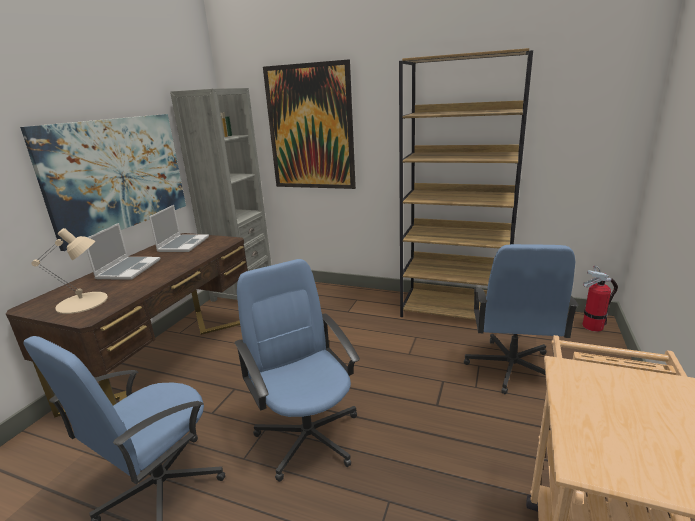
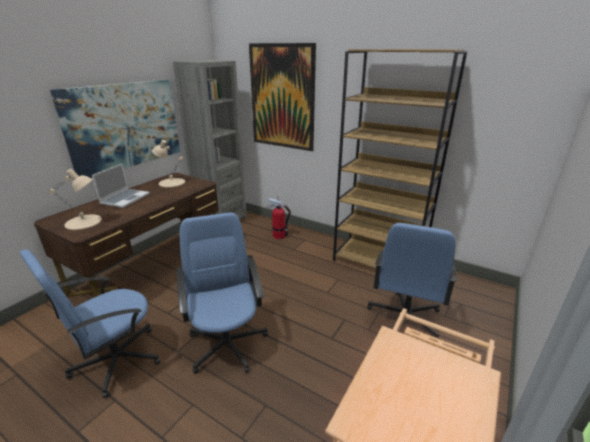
camera: 10 degrees right, 5 degrees up
(183, 244) = (171, 182): laptop -> beige table lamp
(593, 326) = (492, 294): fire extinguisher -> fire extinguisher (279, 236)

